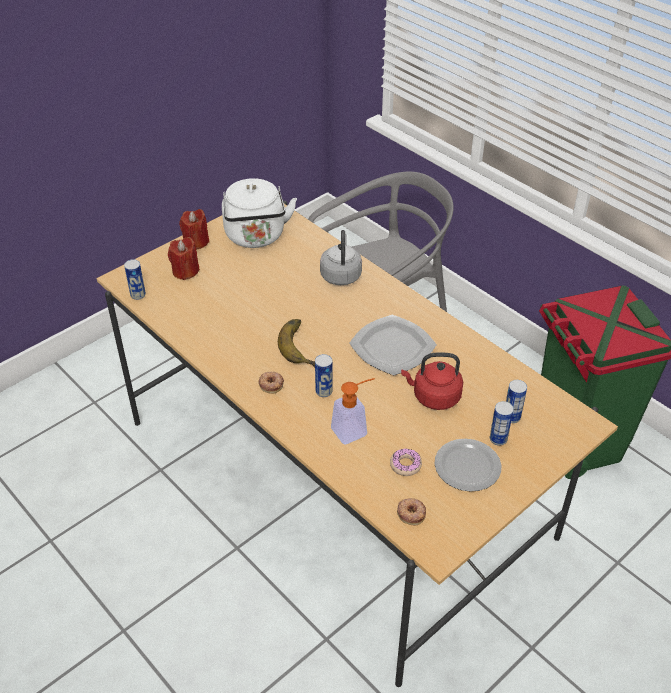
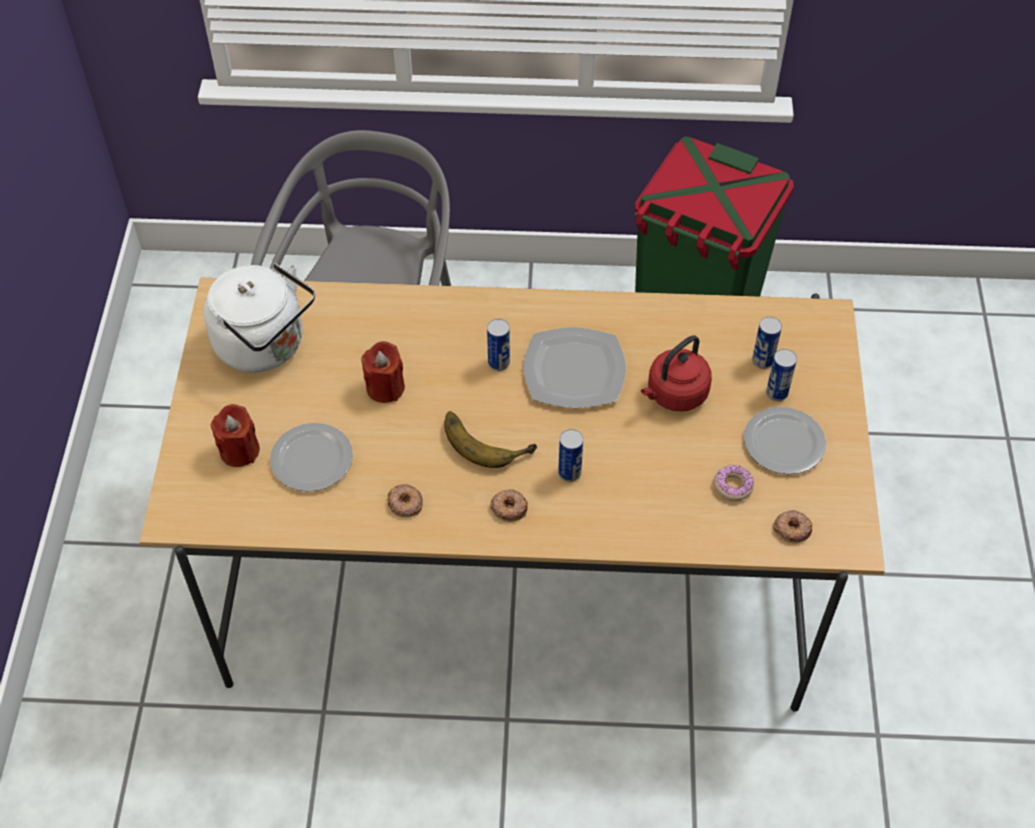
camera: 45 degrees left, 10 degrees up
(138, 295) = (223, 523): can -> can (498, 363)
(196, 242) = (201, 404): red candle -> red candle (385, 387)
(210, 297) = (313, 460): none -> plate
(225, 345) = (405, 503): none -> donut
(341, 274) = (420, 325): grey kettle -> none
(354, 429) = (646, 489): soap dispenser -> none

